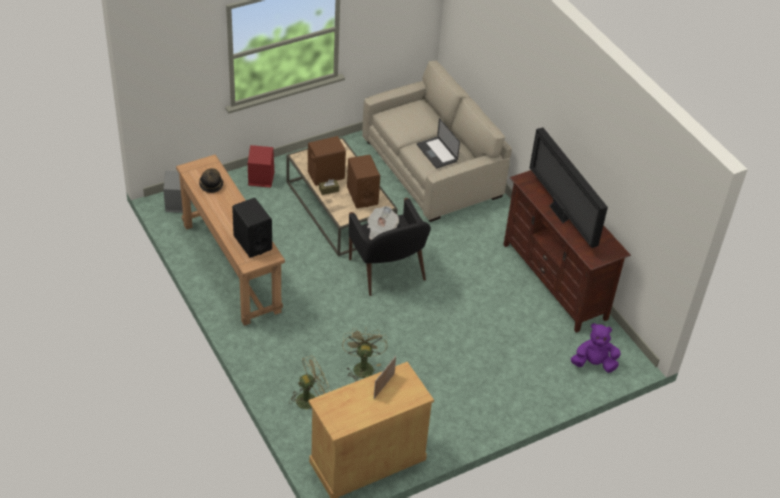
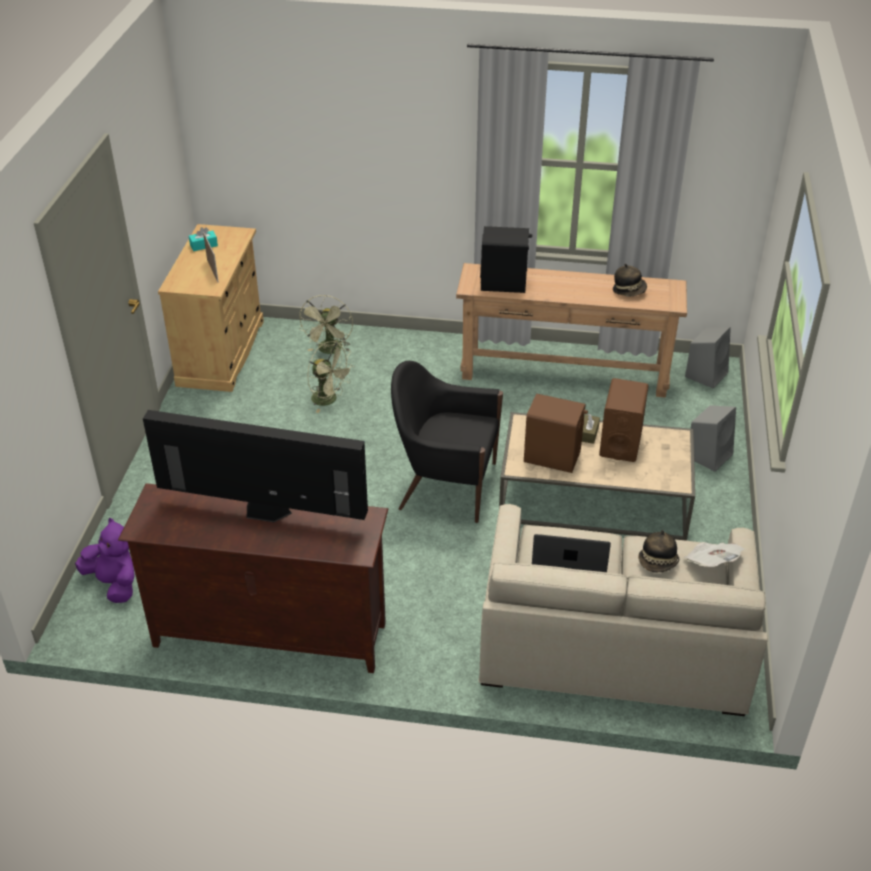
camera: 130 degrees right, 5 degrees down
(260, 179) = (709, 454): red speaker -> grey speaker
(358, 414) = (203, 245): none -> turquoise tissue box
(381, 230) = (467, 433): newspaper -> newspaper (711, 563)
(411, 125) = (658, 563): none -> hat
(594, 363) = (114, 583): purple plush toy -> purple plush toy turned 90 degrees counterclockwise

